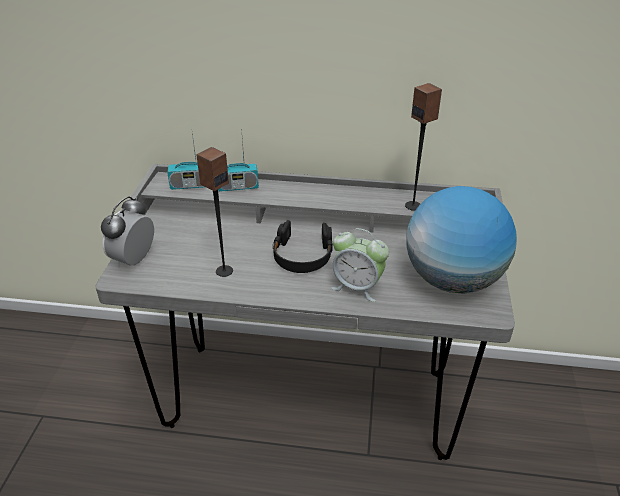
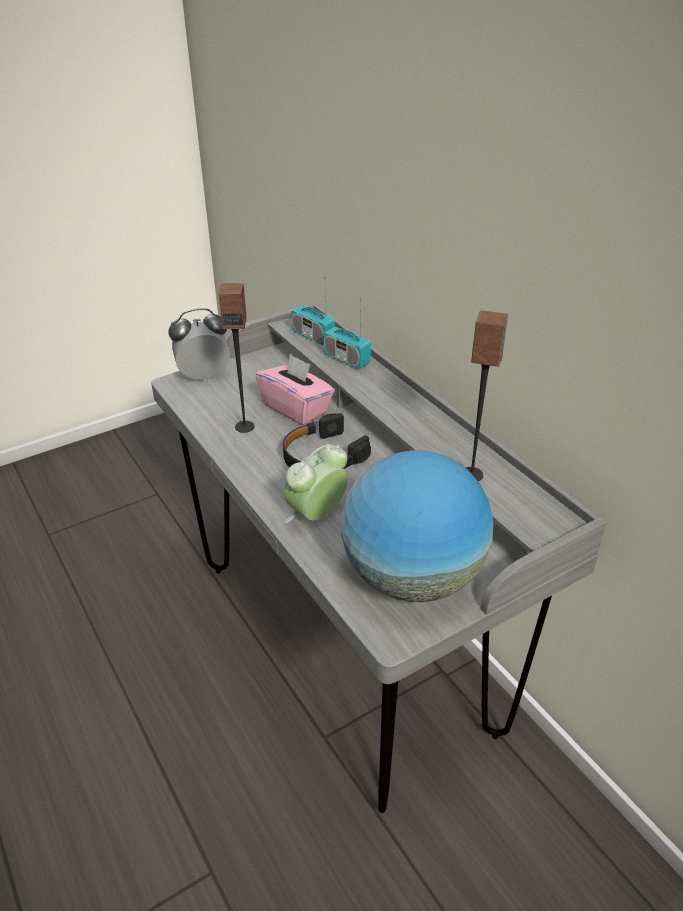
camera: 50 degrees right, 0 degrees up
(236, 239) = (296, 408): none -> pink tissue box
(357, 287) = (316, 515): alarm clock -> alarm clock turned 60 degrees clockwise

